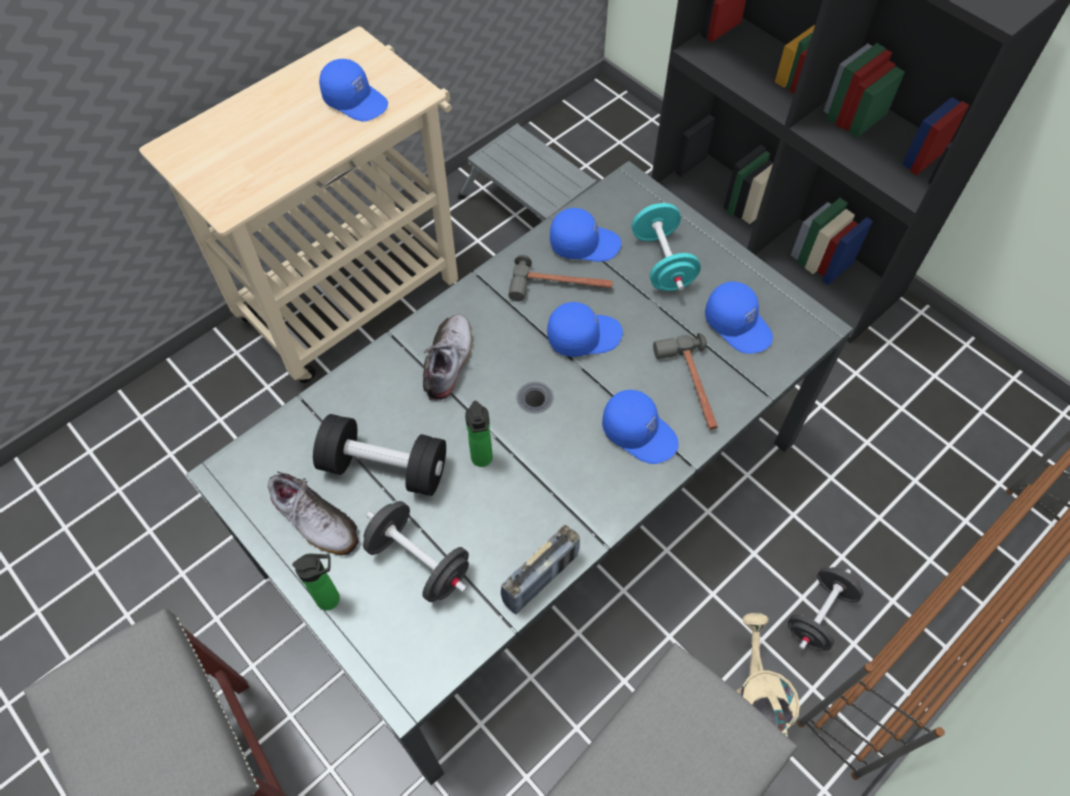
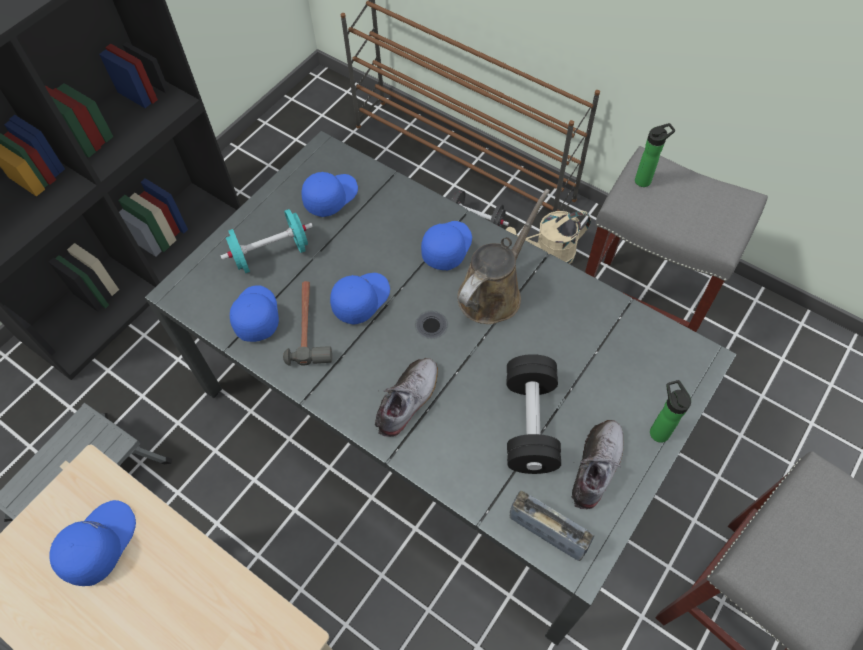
camera: 100 degrees left, 0 degrees up
(419, 561) = (604, 375): black dumbbell -> none
(449, 360) = (408, 399): shoe -> shoe turned 120 degrees clockwise
(482, 461) = (502, 350): bottle -> bottle (645, 180)
(540, 579) = (587, 290): radio -> radio (547, 532)
(563, 469) = (493, 292): none -> brown watering can
(583, 335) = (360, 299): blue cap -> blue cap turned 60 degrees clockwise
(691, 387) = (396, 220): hammer -> none

